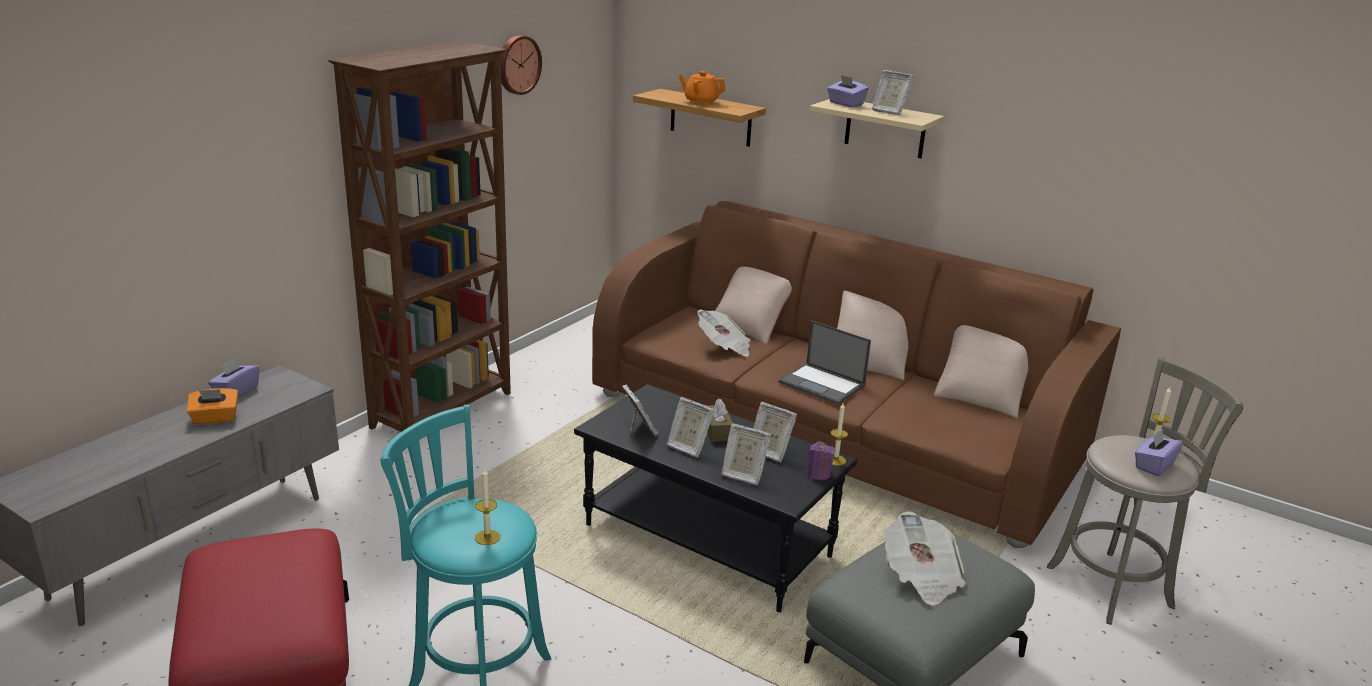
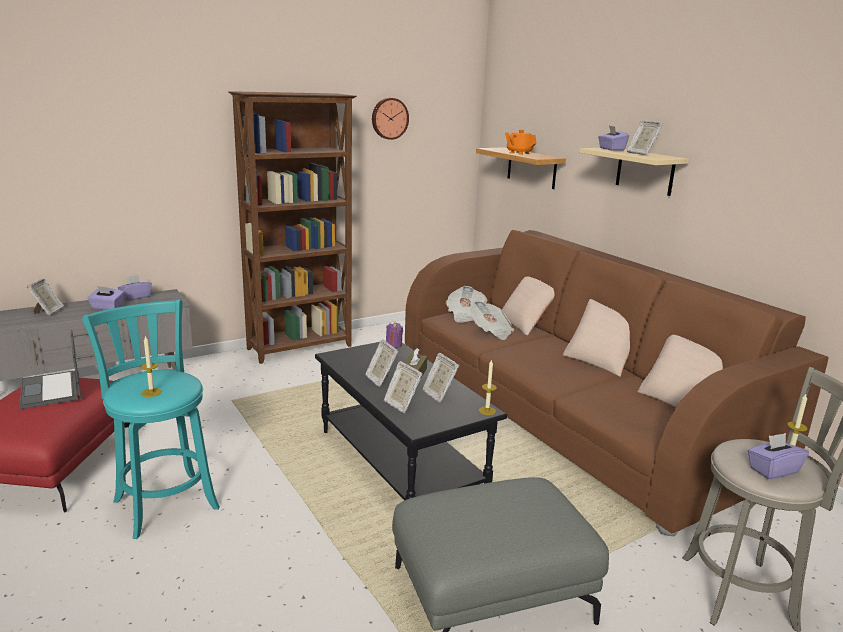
camera: 25 degrees right, 5 degrees down
(215, 419) = (107, 307): orange tissue box -> purple tissue box
(639, 431) = (357, 363): picture frame -> picture frame (48, 312)
(818, 474) = (462, 416): purple candle -> purple candle (393, 344)
(823, 384) = (545, 366): laptop -> laptop (51, 390)
(921, 577) = (488, 513): newspaper -> newspaper (465, 315)

